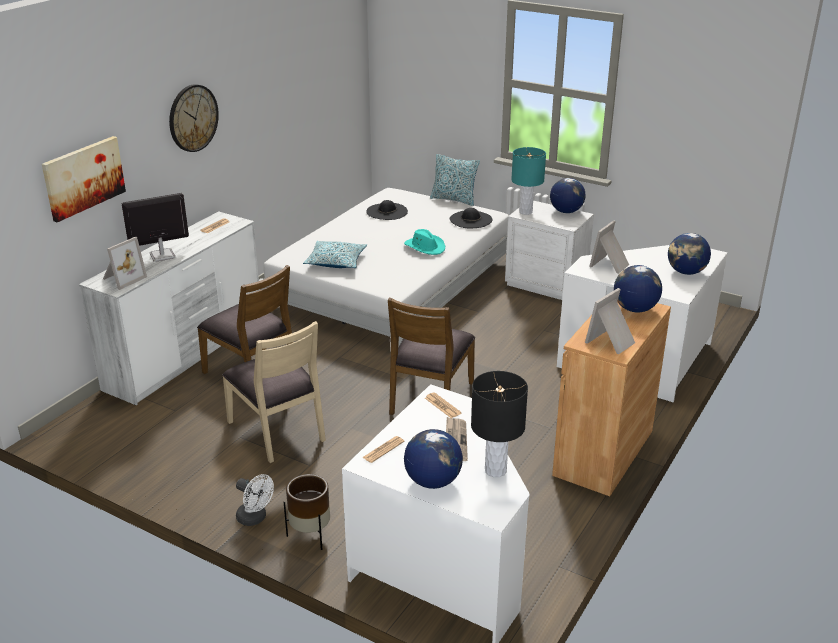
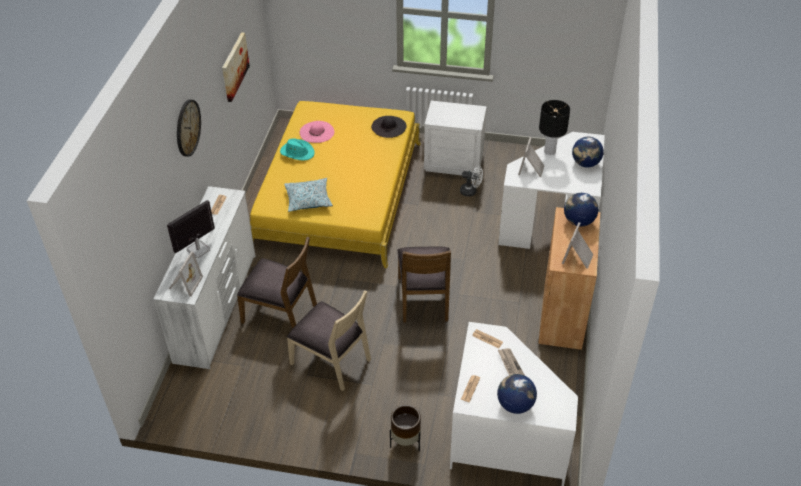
camera: 20 degrees left, 15 degrees up
(83, 177) = (144, 221): picture -> picture (234, 66)
(255, 518) = (360, 440): white fan -> white fan (471, 191)
(387, 211) = (317, 132): black hat -> pink hat
(393, 286) = (338, 194): white bed -> yellow bed
(425, 247) = (369, 166): turquoise hat -> turquoise hat (297, 152)
(454, 199) = (362, 104): pillow -> none
(495, 470) = (548, 384): black table lamp -> black table lamp (549, 151)
(525, 212) = (435, 116): turquoise table lamp -> none
(566, 211) = (465, 108): globe -> none

